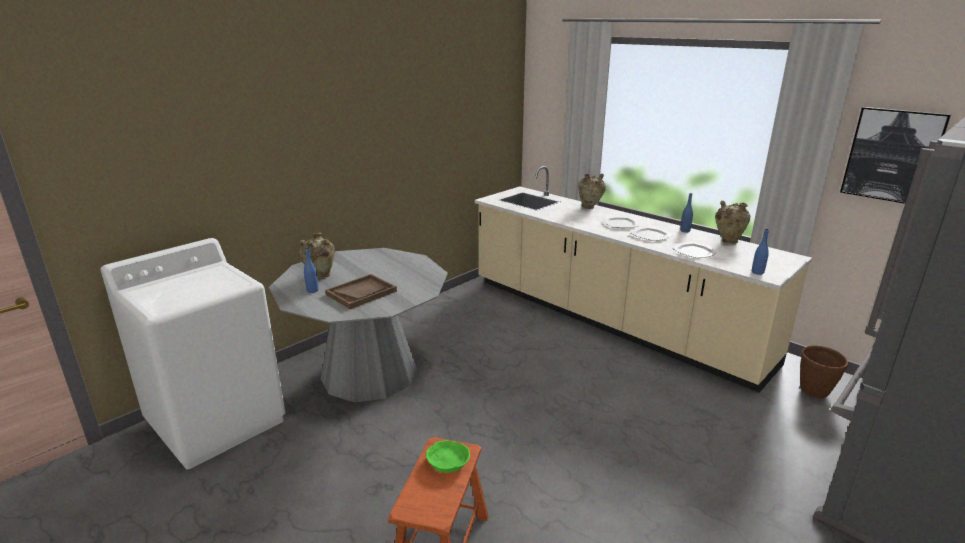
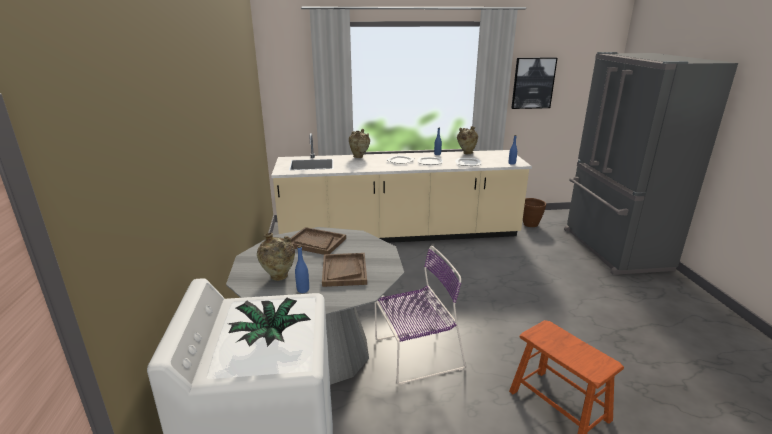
camera: 50 degrees left, 0 degrees up
(184, 290) = (270, 337): none -> potted plant
(395, 265) = (316, 242): none -> brown tray
(419, 420) = (415, 354): none -> purple chair
(448, 460) = (554, 337): green bowl -> none

